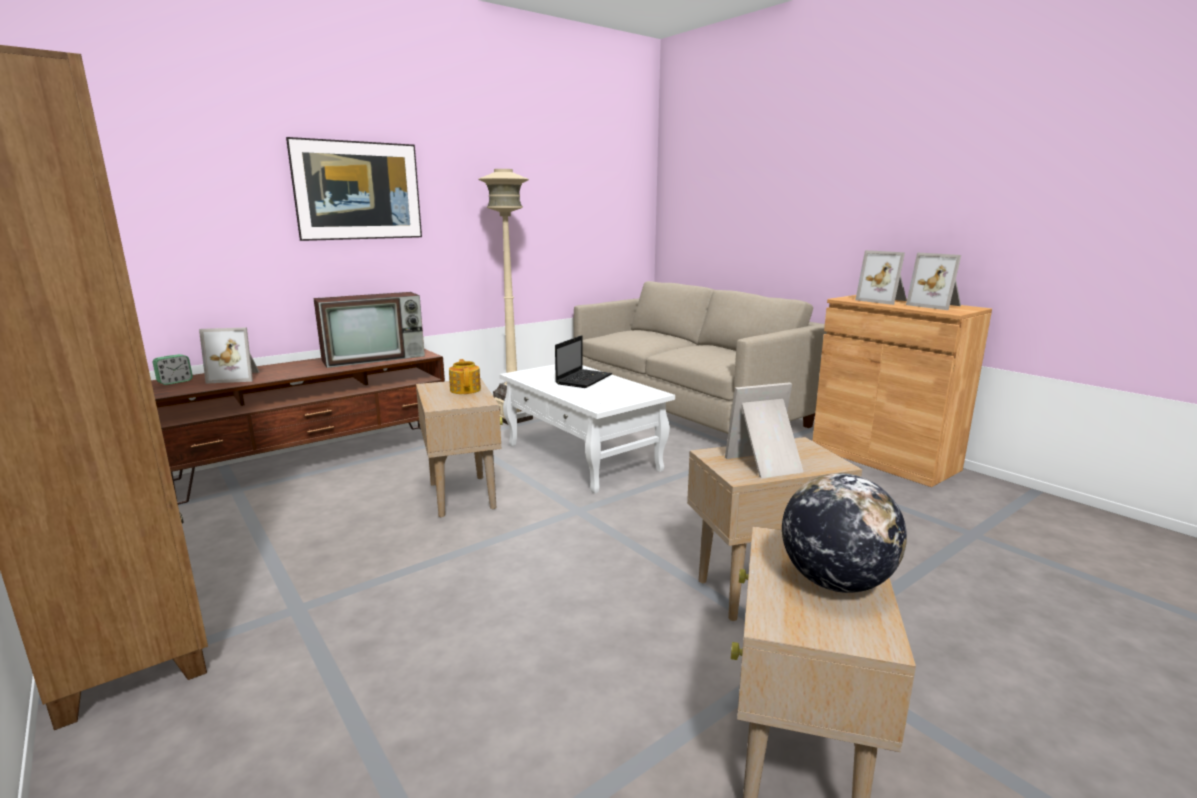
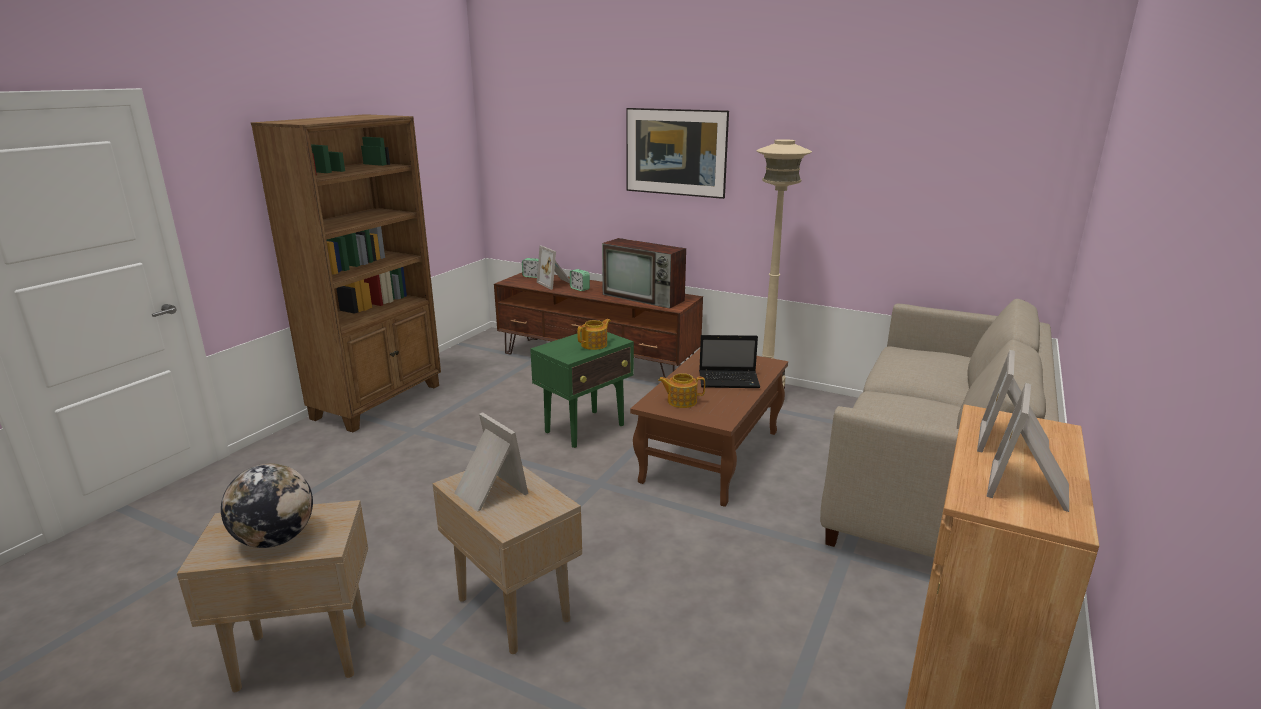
camera: 65 degrees right, 5 degrees up
(284, 372) = (580, 289): none -> alarm clock
(462, 495) = (585, 428): beige side table -> green side table
(583, 457) = (711, 456): white coffee table -> brown coffee table
(604, 397) = (681, 401): none -> teapot

